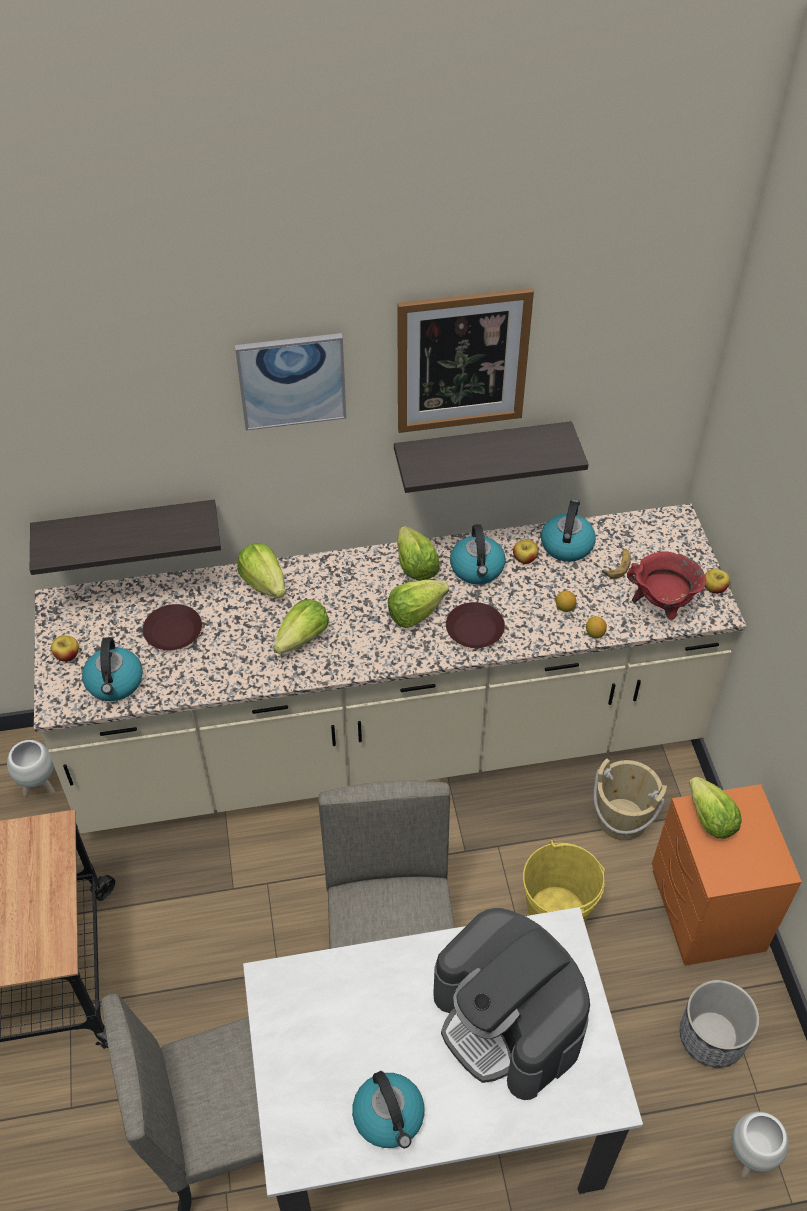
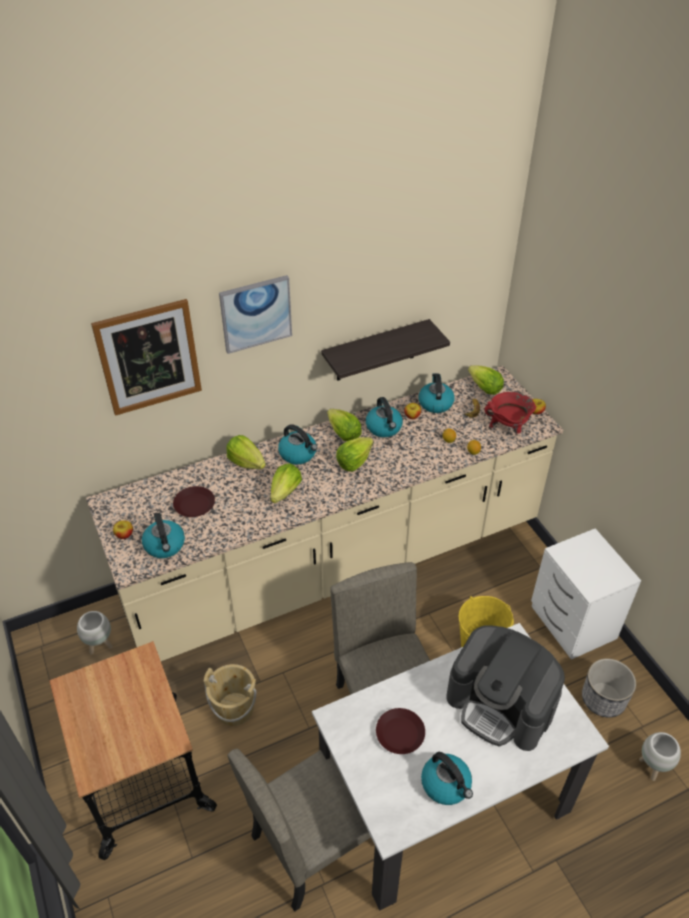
camera: 15 degrees left, 5 degrees down
(128, 533) = (148, 444): shelf -> none
(341, 585) = (298, 454): none -> kettle
(462, 361) = (362, 285): picture -> picture (149, 357)
(474, 630) = (396, 465): brown plate -> brown plate (400, 734)
(622, 818) = (501, 578): beige bucket -> beige bucket (234, 708)
(706, 913) = (572, 624): orange nightstand -> white nightstand
(710, 820) = (573, 556): lettuce -> lettuce (485, 388)

